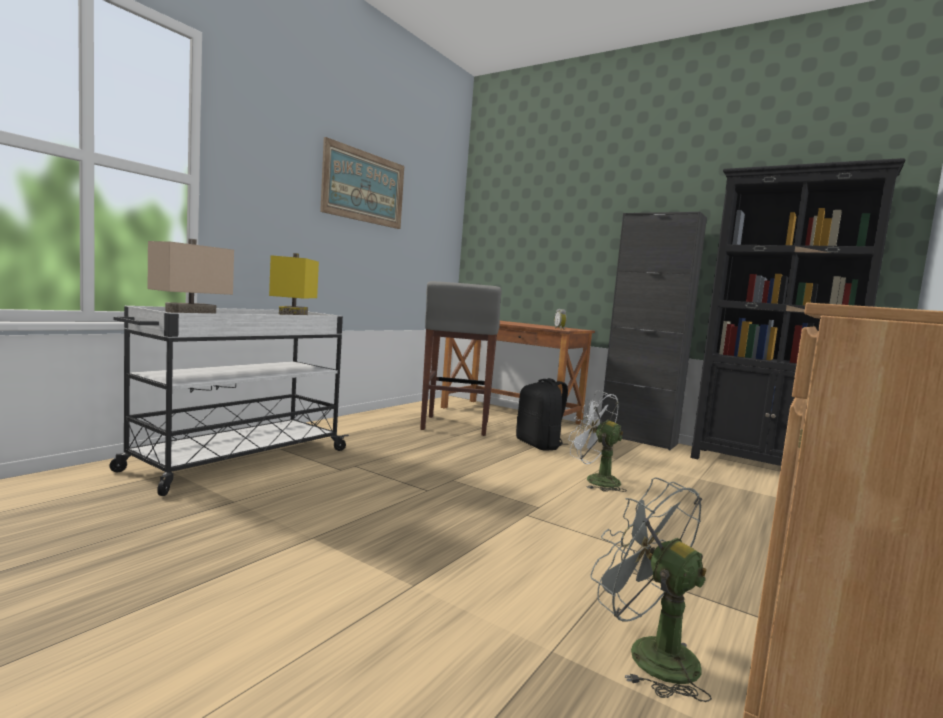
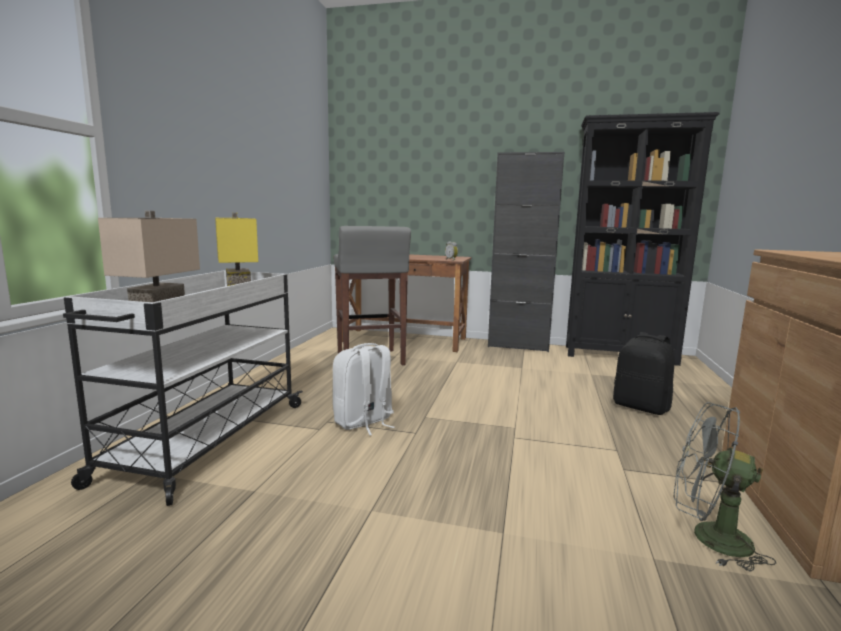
camera: 20 degrees left, 5 degrees up
(364, 187) = (252, 129): picture -> none
(387, 473) = (363, 422): none -> white backpack
(539, 445) = (456, 366): black backpack -> black backpack (641, 407)
(595, 480) = (528, 392): white fan -> none

